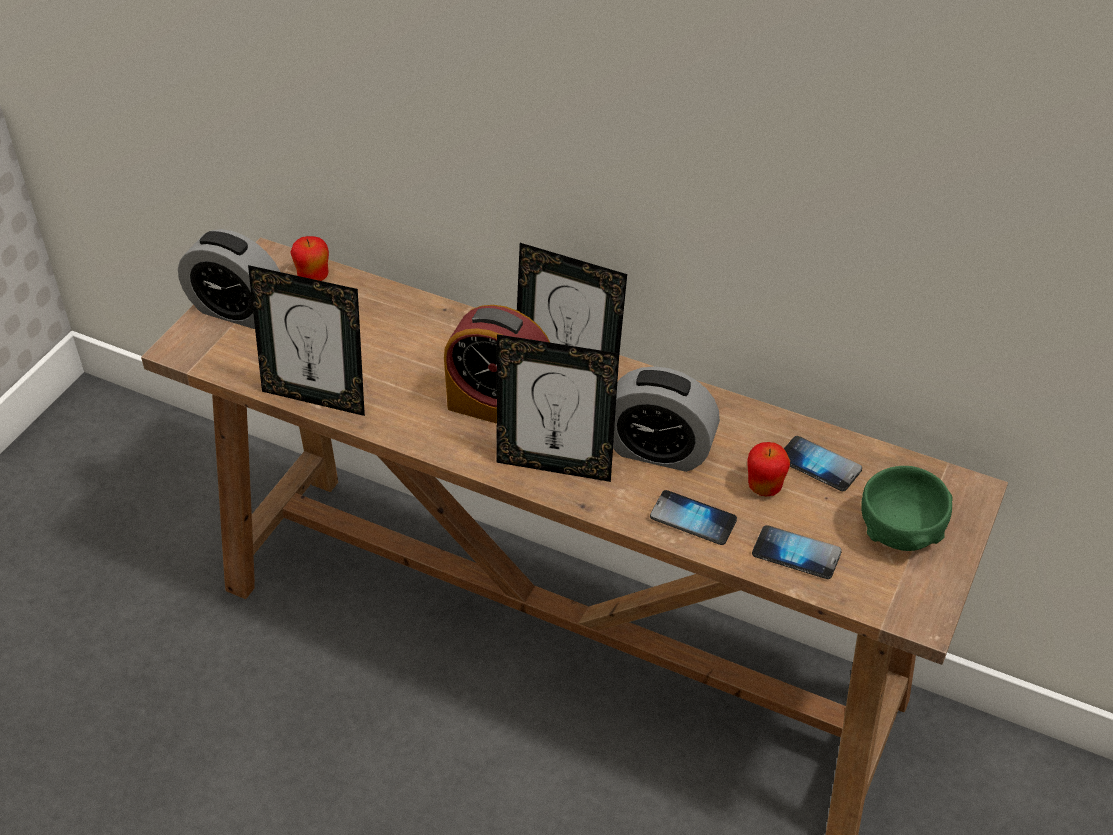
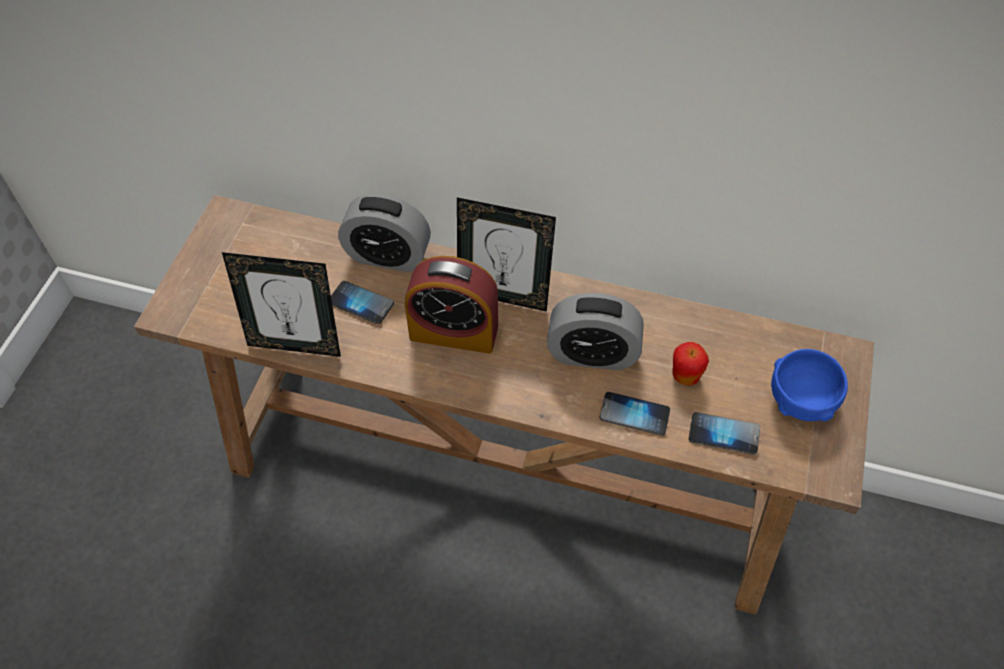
camera: 10 degrees left, 10 degrees up
(237, 310) = (209, 269): alarm clock -> alarm clock (388, 256)
(313, 278) = (268, 229): apple -> none
(555, 465) = (511, 380): picture frame -> none
(819, 465) = (724, 348): phone -> phone (361, 303)
(900, 531) = (801, 400): green bowl -> blue bowl

